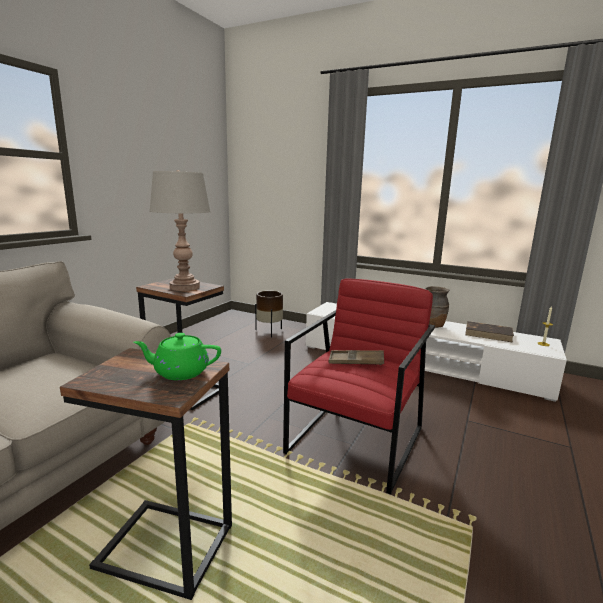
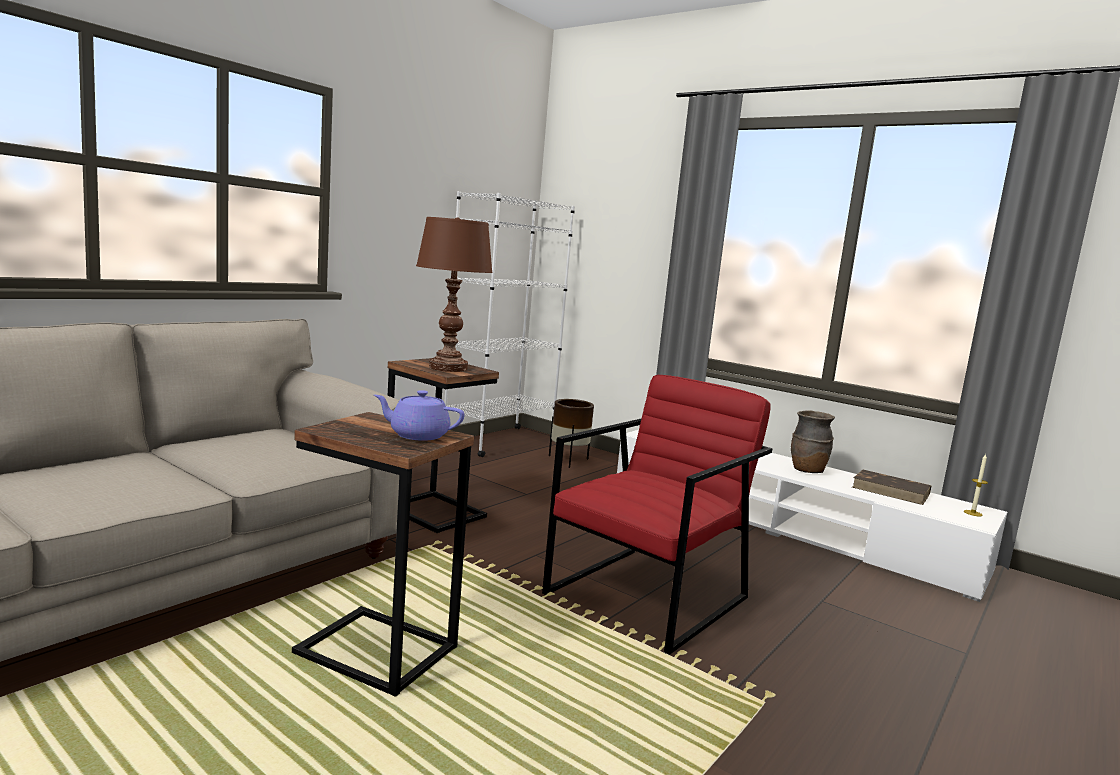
camera: 10 degrees right, 5 degrees down
(180, 372) = (418, 435): green teapot -> purple teapot
(185, 287) = (448, 368): grey table lamp -> brown table lamp
(220, 323) = (499, 441): none -> white bookcase
(356, 361) = (652, 482): brown tray -> none

